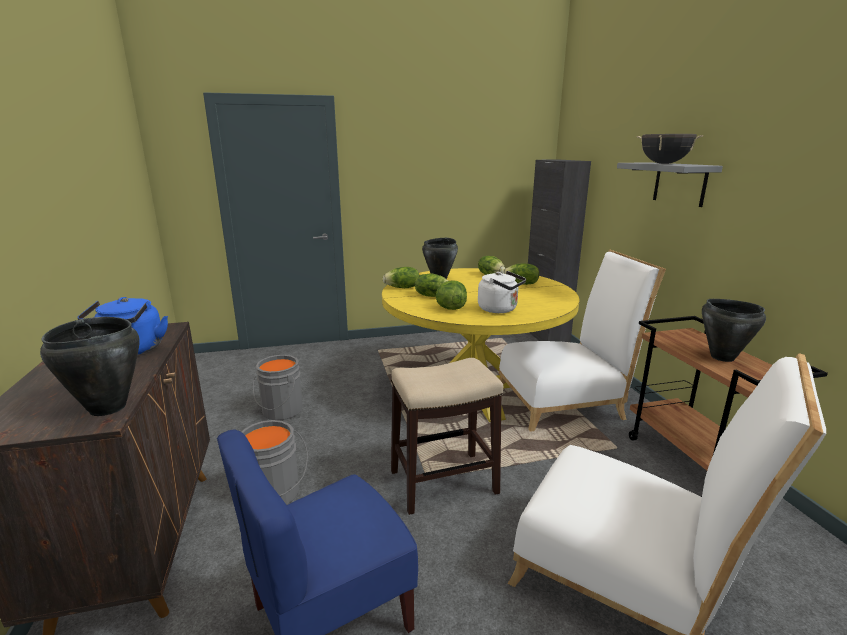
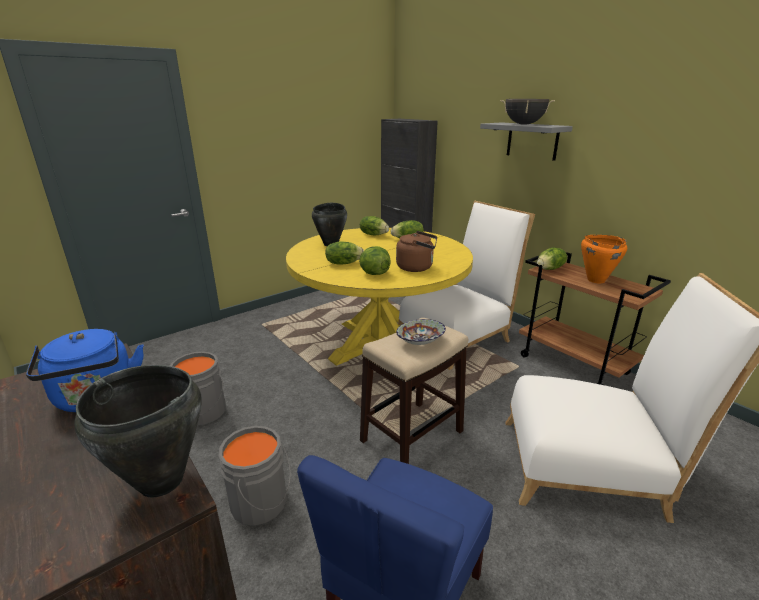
camera: 25 degrees left, 5 degrees up
(402, 288) = (306, 259): lettuce -> lettuce (550, 269)
(447, 378) = (420, 342): none -> bowl
(500, 309) = (417, 267): white kettle -> brown kettle
(721, 357) = (595, 280): black cooking pot -> orange cooking pot

